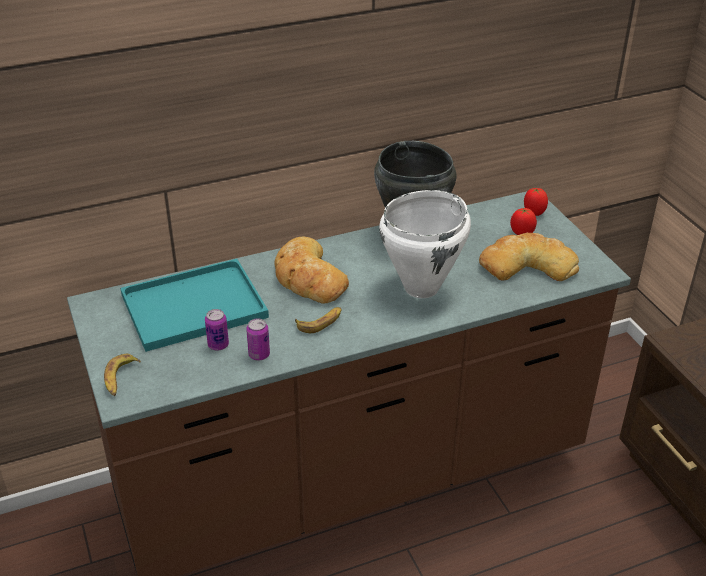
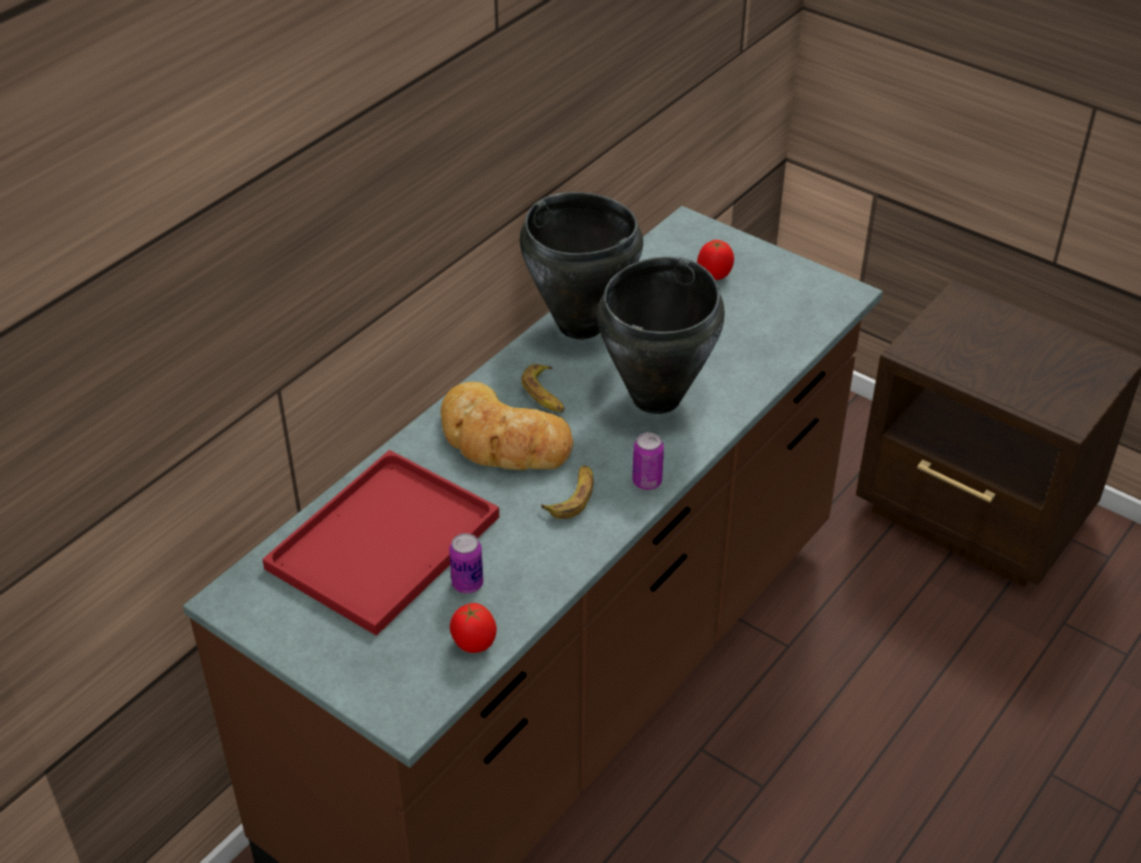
camera: 30 degrees left, 5 degrees up
(120, 378) = (377, 688): banana -> banana (545, 394)
(196, 304) = (384, 539): turquoise tray -> red tray
(259, 355) = (533, 574): can -> can (647, 481)
(422, 288) = (658, 397): white cooking pot -> black cooking pot
(527, 265) = (755, 317): bread -> none
(533, 212) = (705, 241): tomato -> tomato (473, 644)

